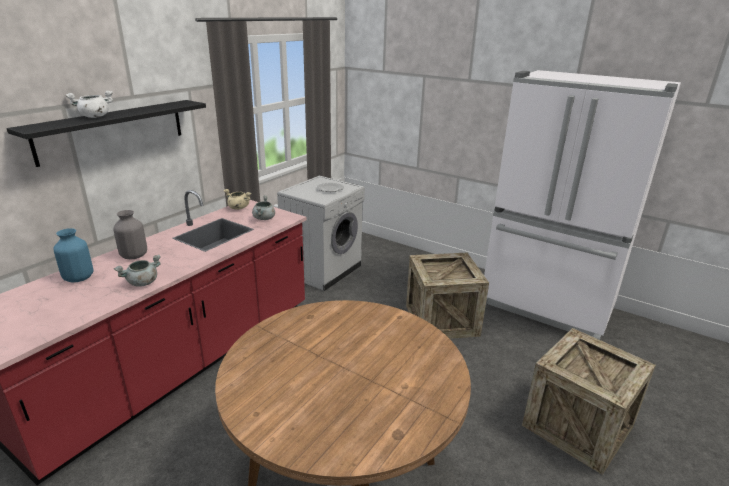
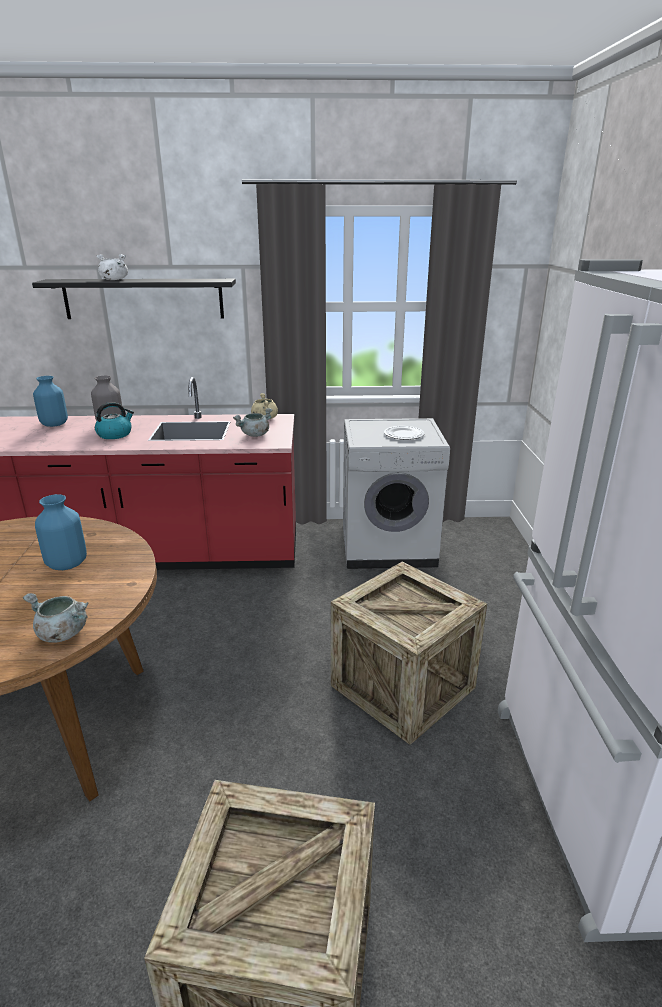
camera: 55 degrees right, 0 degrees up
(142, 283) = (63, 443): grey cooking pot -> grey cooking pot (61, 633)
(165, 259) = (115, 434): none -> kettle
(345, 334) = (67, 563): none -> blue vase

